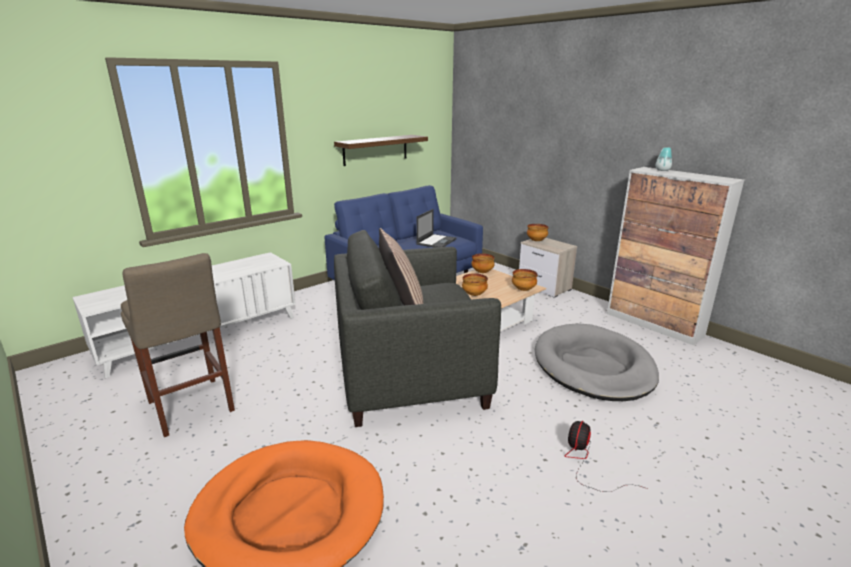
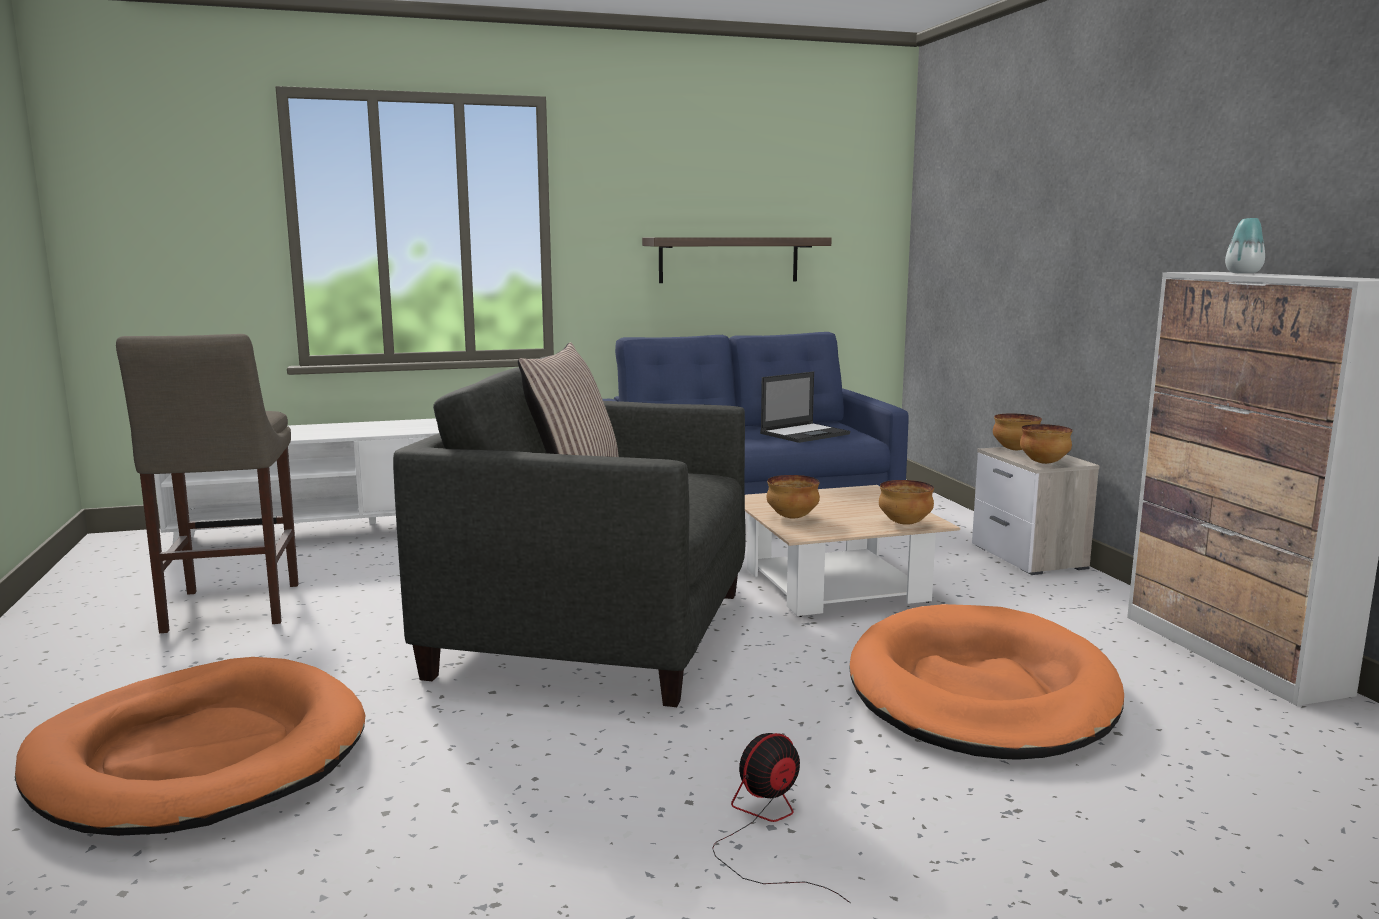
camera: 25 degrees right, 10 degrees down
(482, 272) = (857, 492): bowl -> bowl (1044, 463)
(593, 366) = (980, 692): grey dog bed -> orange dog bed

